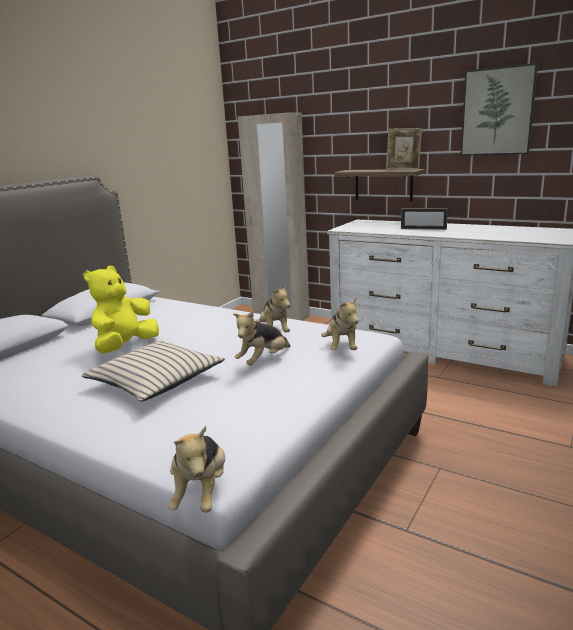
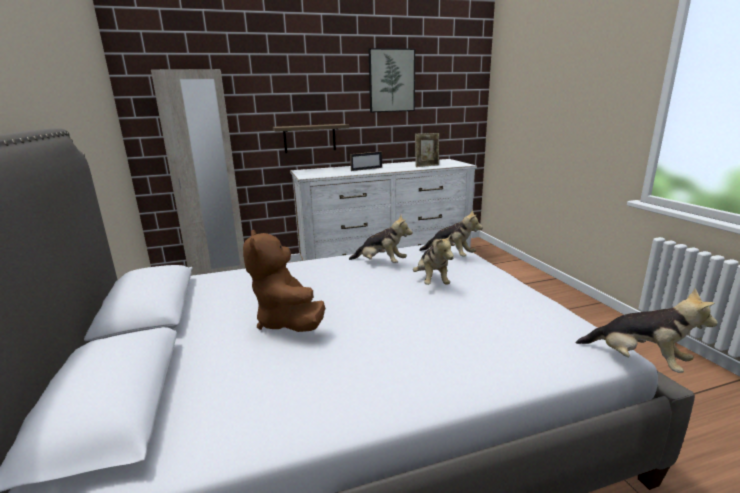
camera: 50 degrees left, 0 degrees up
(125, 347) = (288, 322): yellow plush toy -> brown plush toy
(155, 381) = (405, 328): beige pillow -> none
(403, 169) = (328, 124): picture frame -> picture frame (427, 166)

